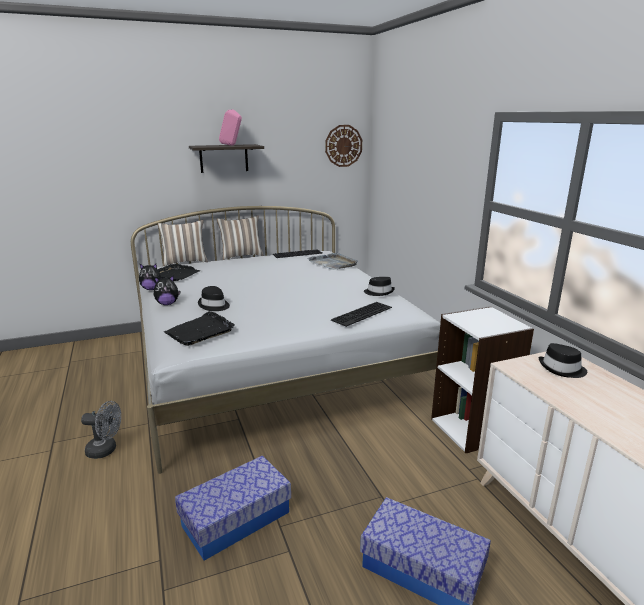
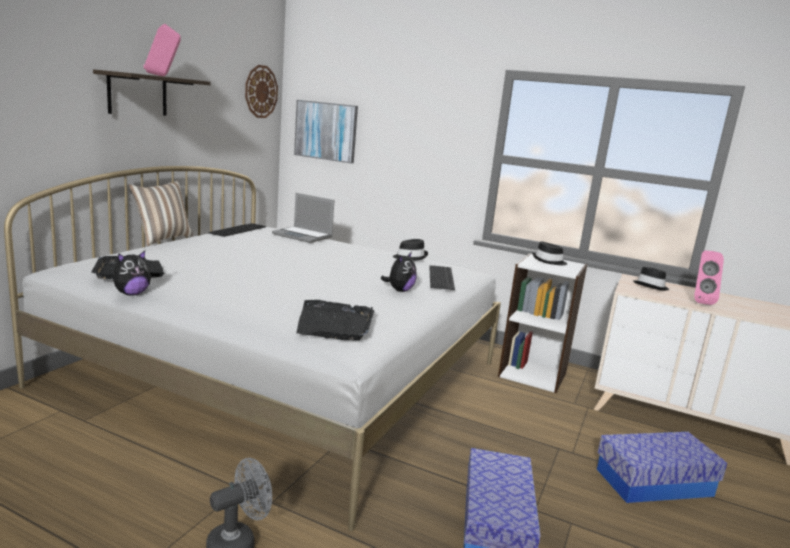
camera: 45 degrees left, 5 degrees down
(167, 304) = (210, 305): plush toy -> plush toy (399, 290)
(185, 262) = (94, 254): pillow -> none
(214, 305) = (281, 296): black hat -> black hat (549, 261)
(333, 263) = (303, 236): grey tray -> laptop
(388, 176) = (326, 131): none -> picture
(586, 401) = (700, 301): none -> pink speaker

